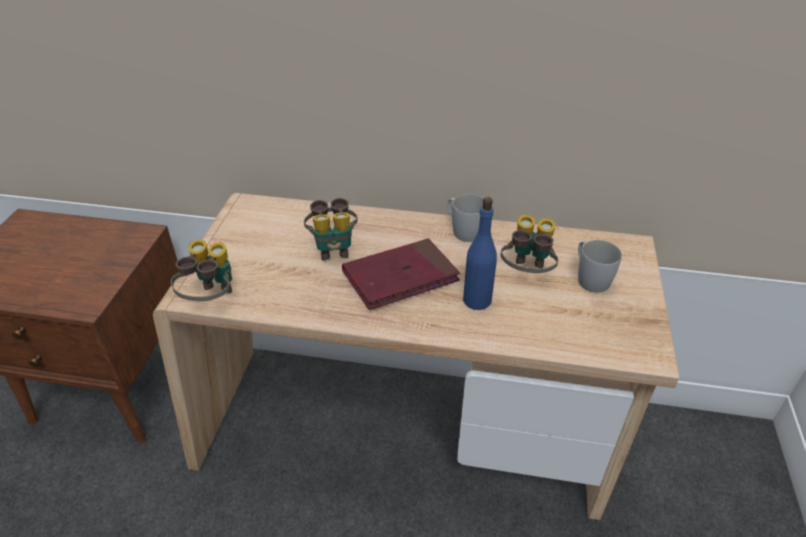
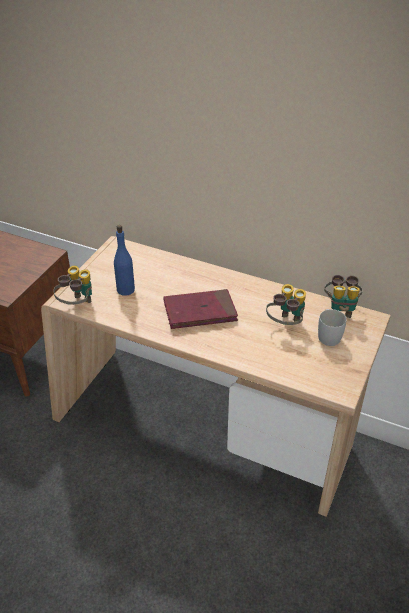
camera: 15 degrees right, 0 degrees up
(333, 248) = (163, 285): binoculars -> binoculars (340, 309)
(463, 230) = (256, 287): white mug -> none
(477, 300) = (244, 335): blue bottle -> blue bottle (126, 290)

